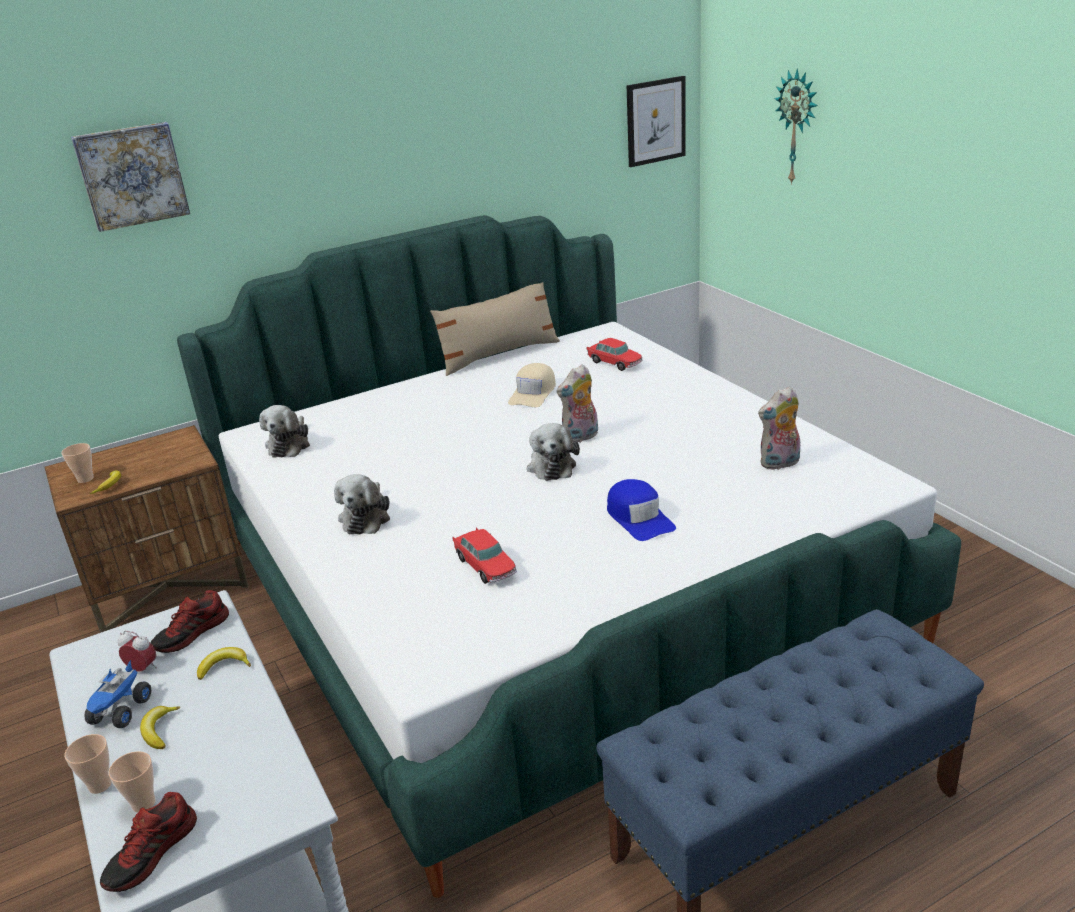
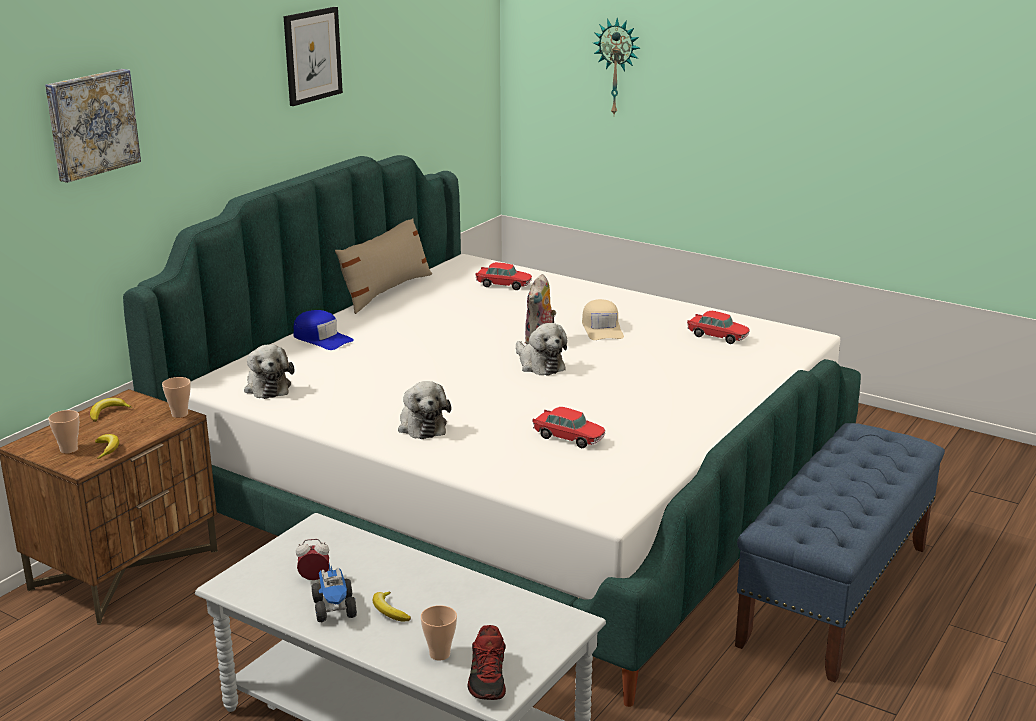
camera: 30 degrees left, 5 degrees down
(100, 785) = (384, 655): cup -> cup (180, 414)
(192, 633) = (328, 546): shoe -> none
(224, 666) = (391, 560): banana -> banana (108, 413)
(533, 393) = (457, 316): beige cap -> beige cap (602, 328)
(639, 518) = (652, 387): blue cap -> blue cap (322, 338)
(655, 121) = (472, 65): picture -> picture (312, 55)
(780, 464) = (718, 336): plush toy -> toy car

